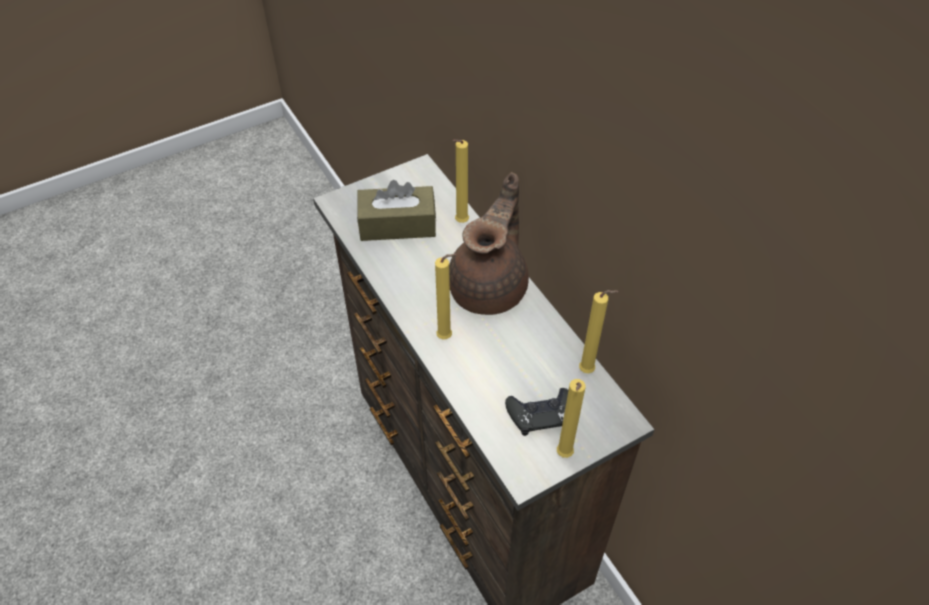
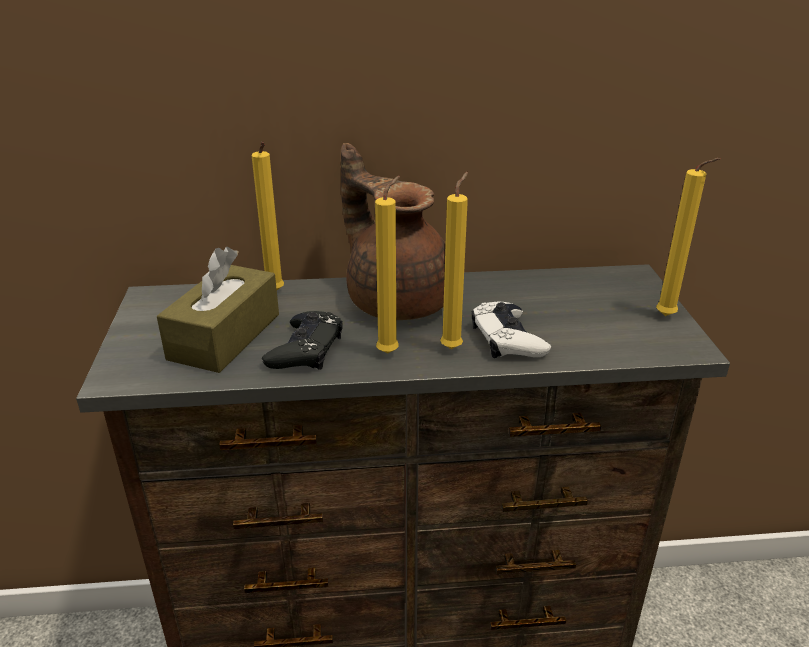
camera: 65 degrees left, 20 degrees down
(474, 363) = (507, 338): none -> white game controller
(540, 414) = (605, 316): black game controller -> black game controller (305, 349)
(589, 371) = (560, 275): yellow candle -> yellow candle (390, 352)

